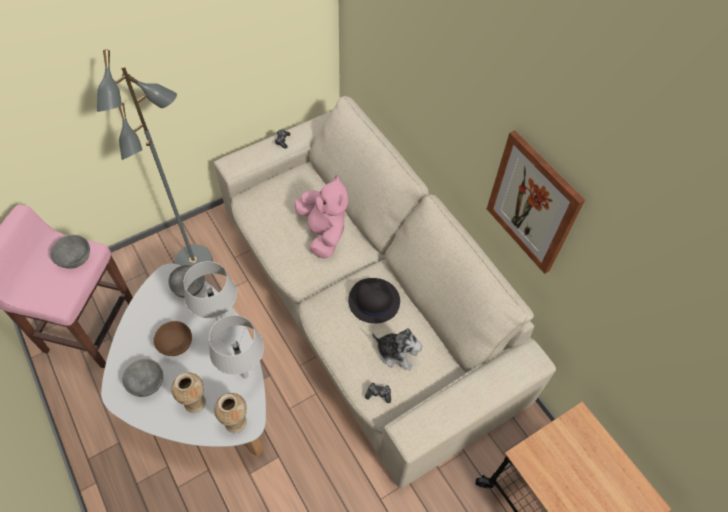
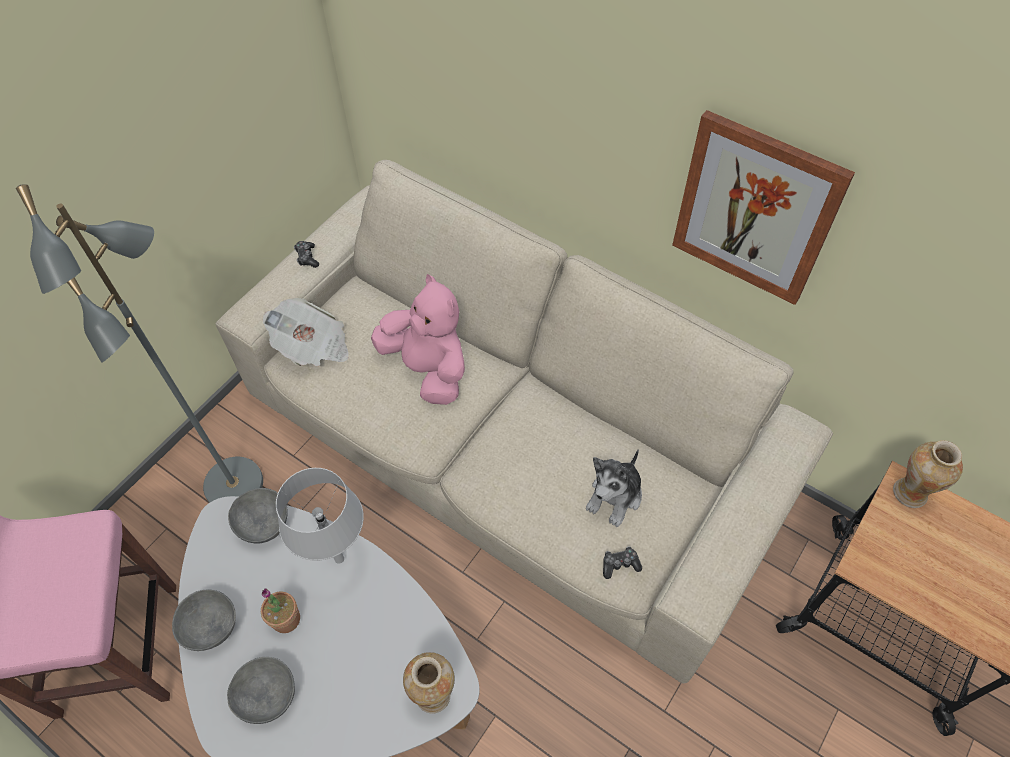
camera: 20 degrees left, 0 degrees up
(75, 260) = (70, 552): grey bowl -> grey bowl (212, 628)
(176, 345) = (286, 619): brown bowl -> potted plant
(195, 403) = (358, 693): vase -> vase (911, 493)
(245, 375) = (412, 619): grey table lamp -> none
(263, 195) = (313, 346): none -> newspaper
(373, 300) = (546, 436): black hat -> none
(397, 353) = (615, 496): plush toy -> plush toy turned 120 degrees clockwise

